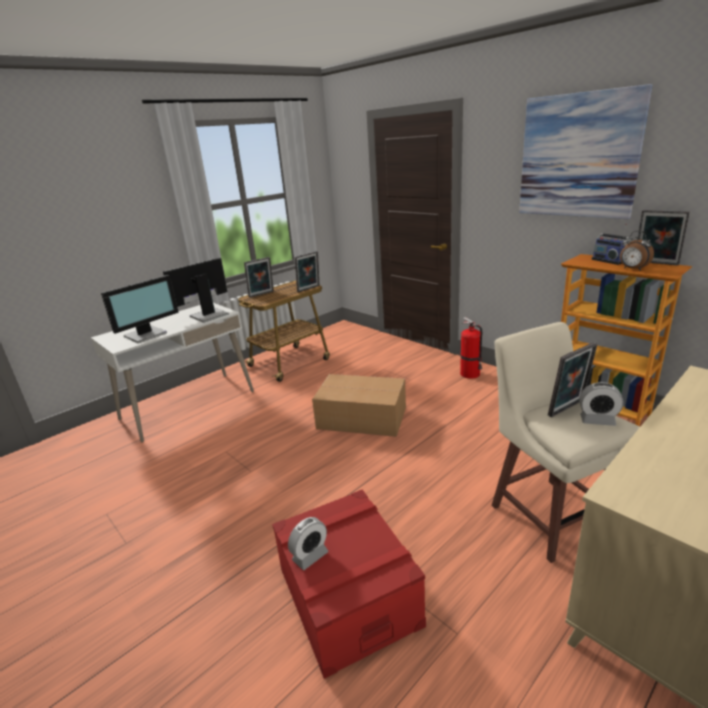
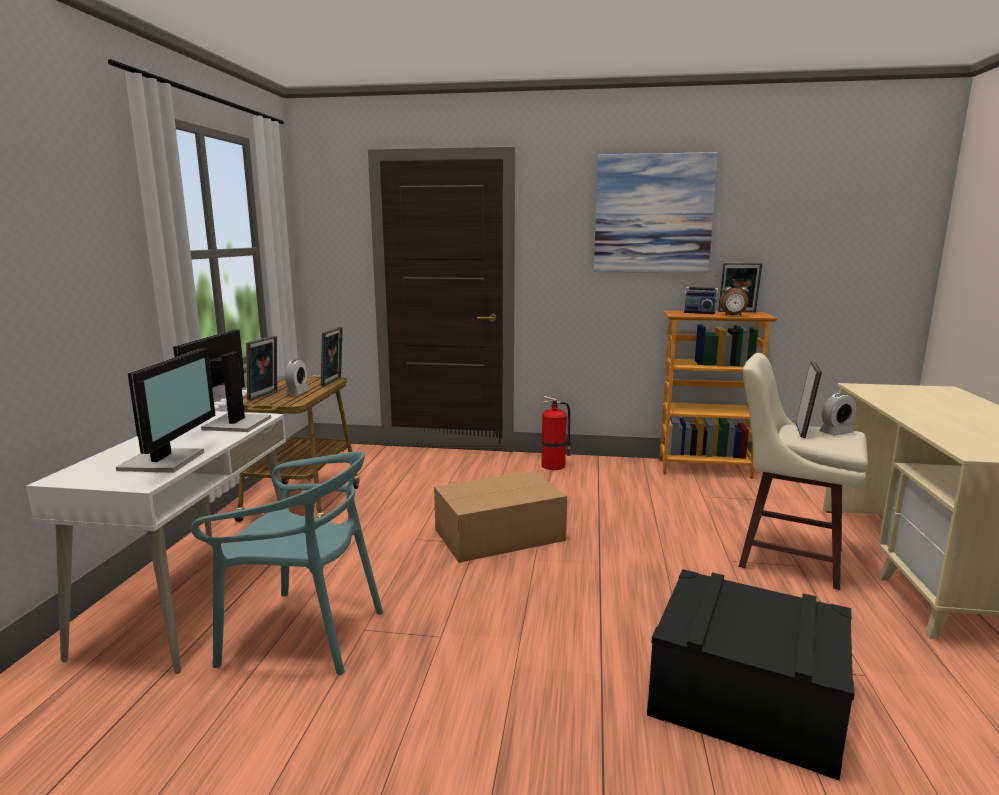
camera: 40 degrees left, 10 degrees down
(201, 443) = (304, 634): none -> turquoise chair
(310, 556) = (742, 643): alarm clock -> alarm clock (297, 393)
(348, 596) = (745, 699): red storage box -> black storage box

